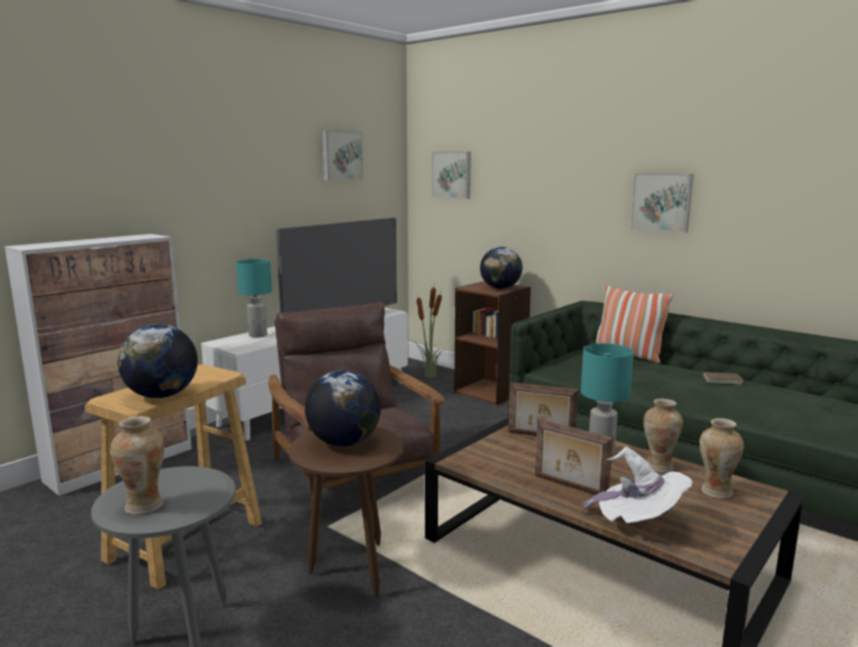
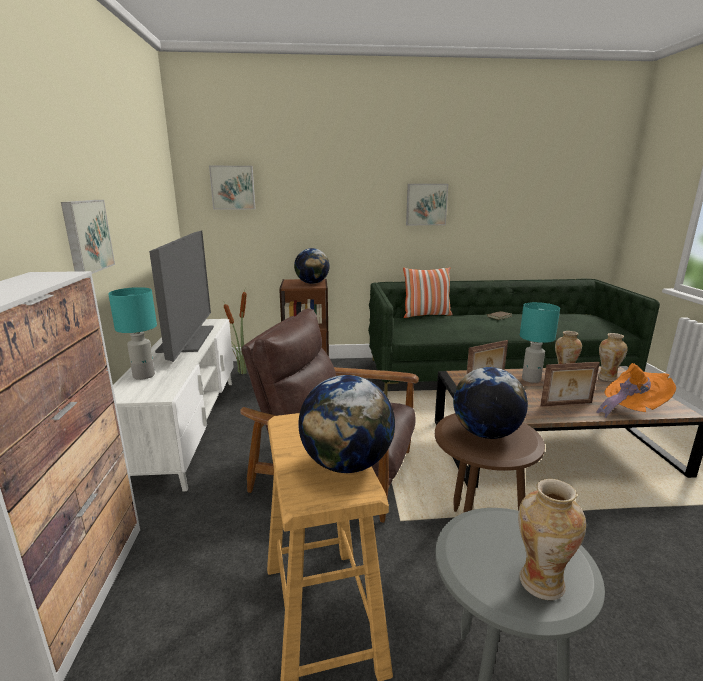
camera: 45 degrees left, 5 degrees up
(341, 155) = (142, 166): picture -> picture (86, 236)
(639, 524) = (630, 409): white hat -> orange hat

